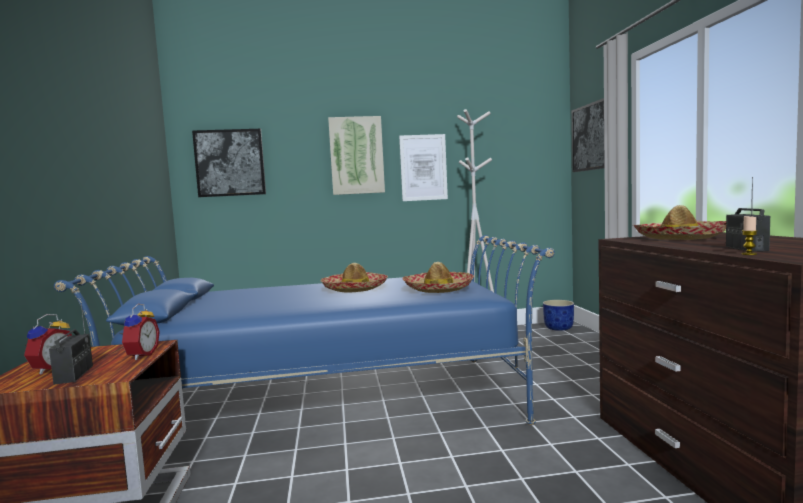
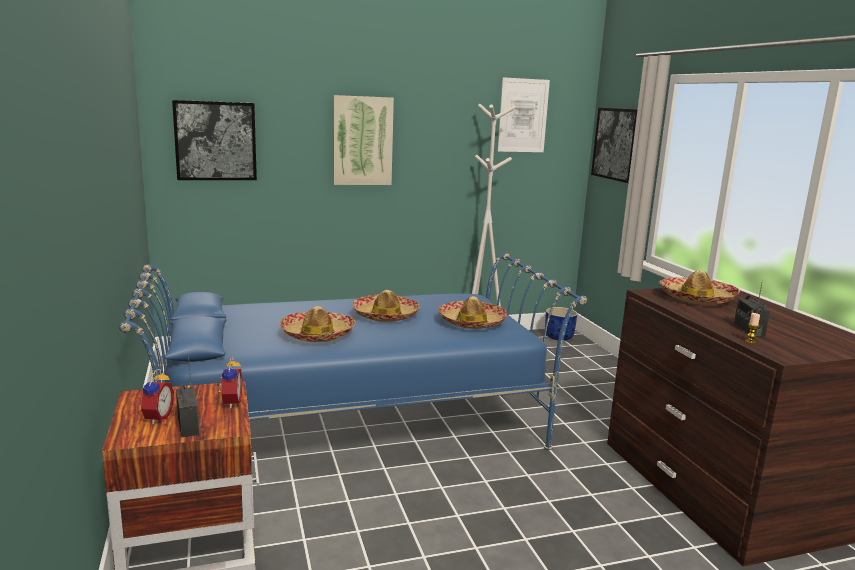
camera: 10 degrees left, 10 degrees up
(276, 302) = (317, 334): none -> hat
(423, 167) = (435, 159): picture -> picture (523, 115)

